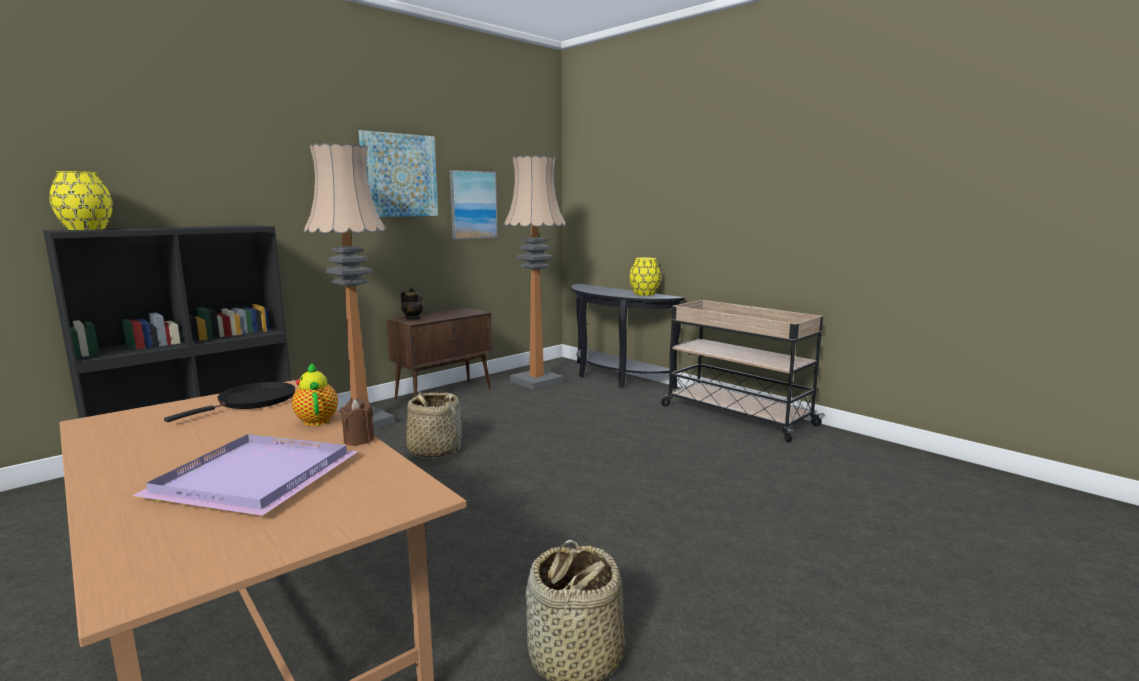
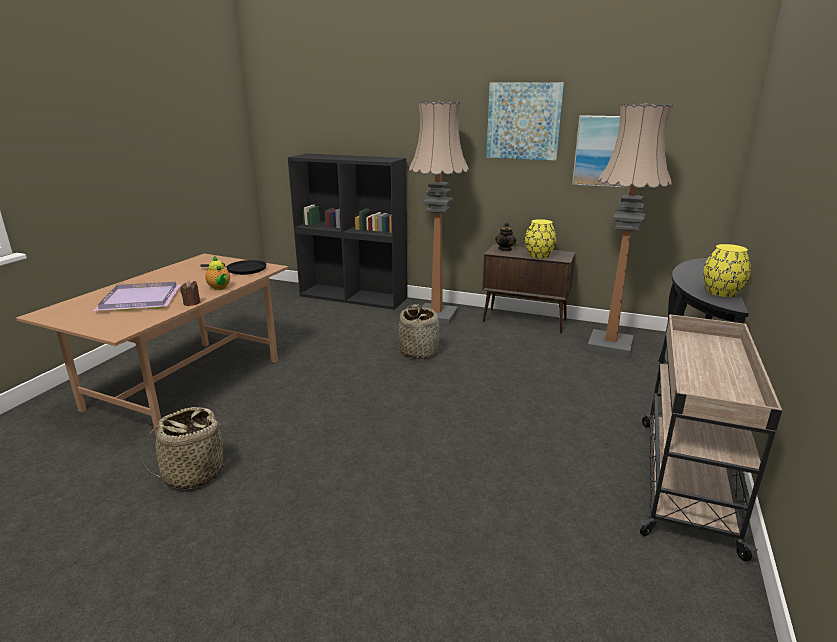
camera: 65 degrees right, 10 degrees up
(87, 229) = (316, 155): yellow vase -> yellow vase (539, 255)
(317, 420) = (219, 288): teapot -> teapot turned 105 degrees clockwise

